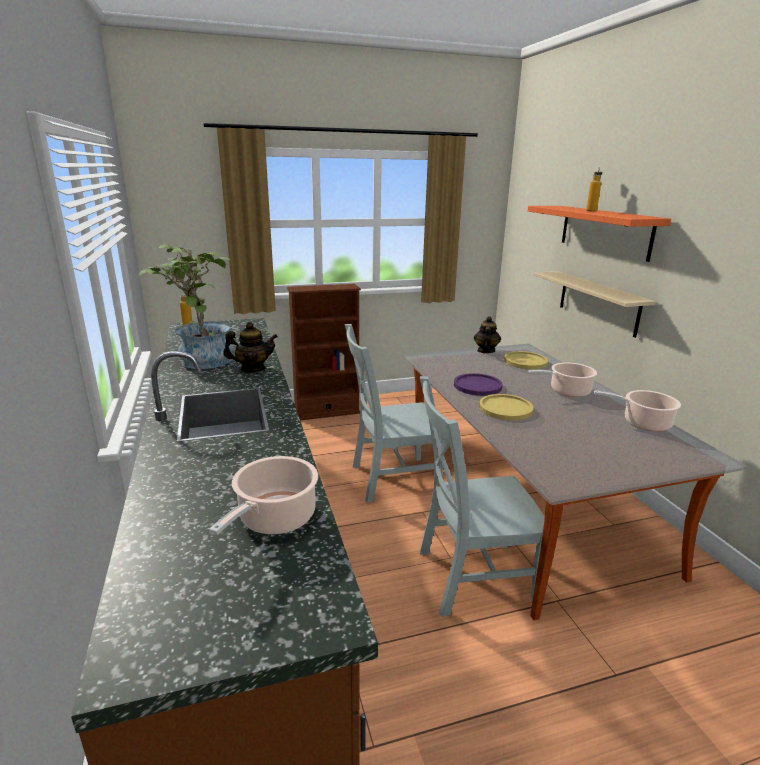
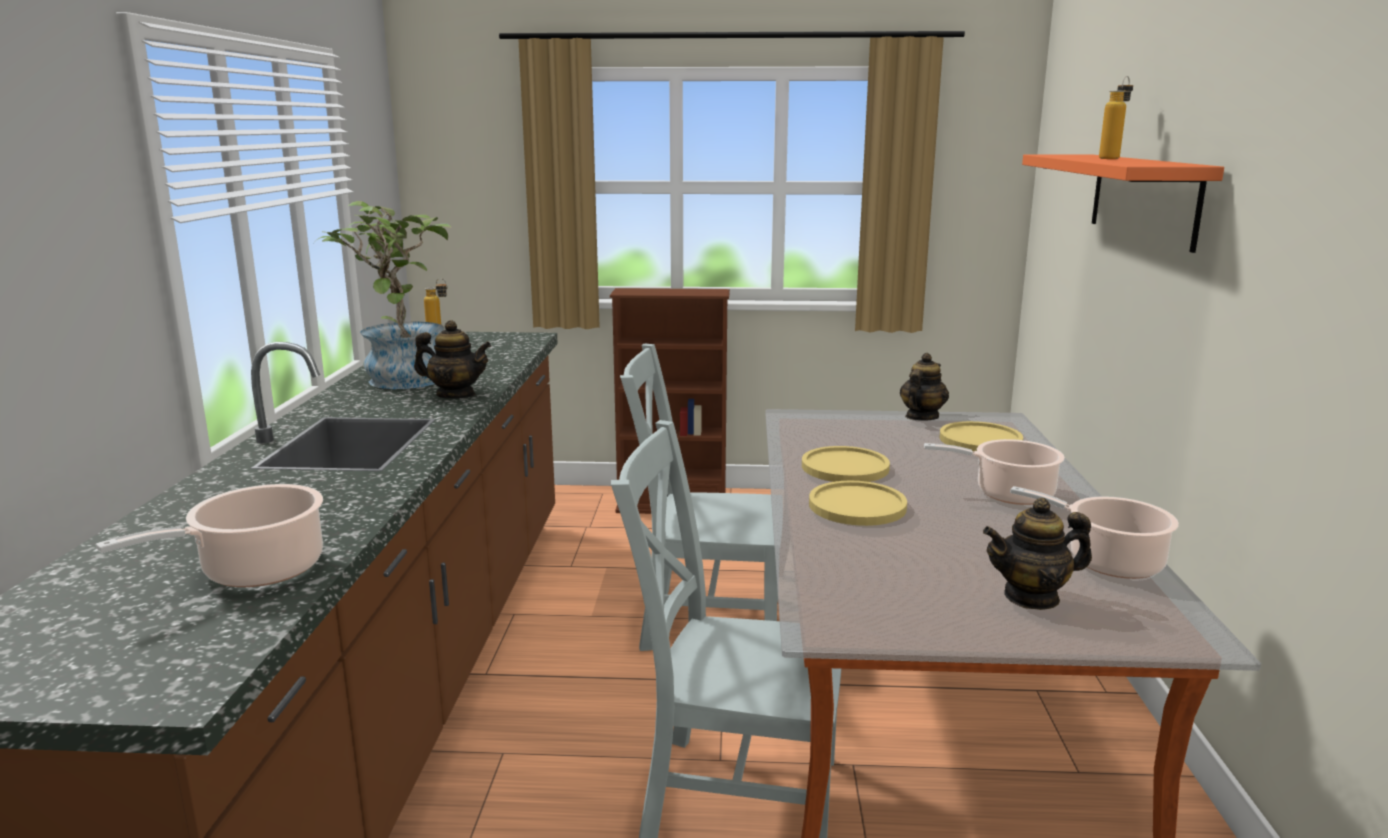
camera: 20 degrees right, 5 degrees down
(477, 386) = (845, 467): purple plate -> yellow plate
(598, 302) = (1131, 336): beige shelf -> none
(631, 448) = (1031, 597): none -> teapot

